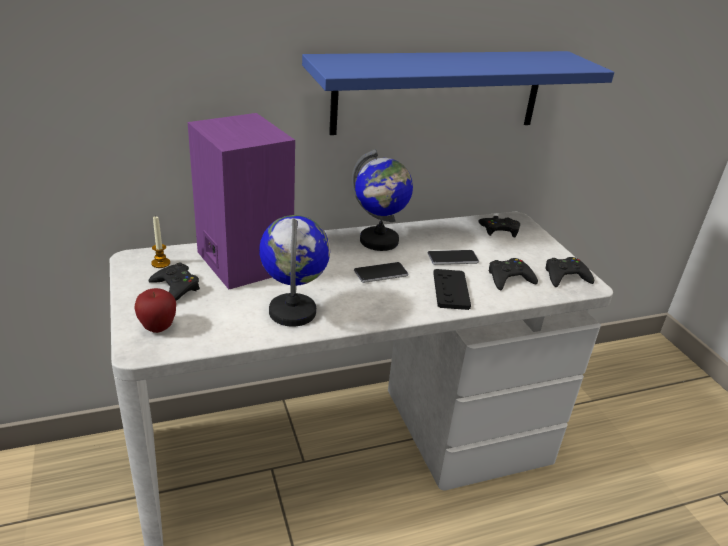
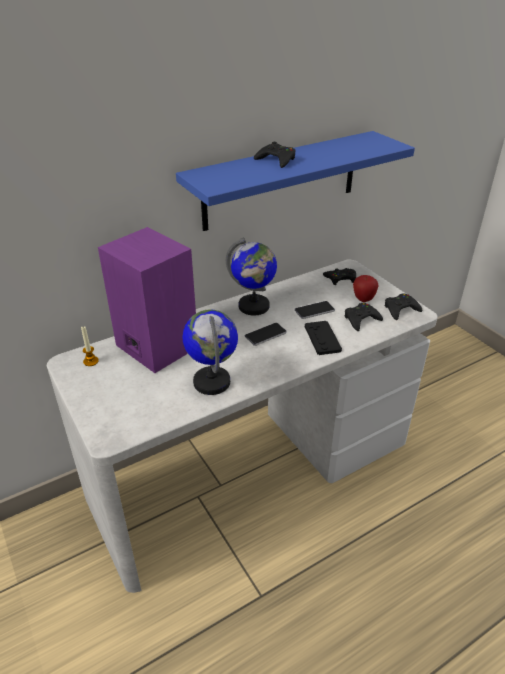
camera: 10 degrees left, 5 degrees up
(158, 327) = (114, 418): apple -> apple (363, 299)
(175, 288) = (112, 380): black game controller -> black game controller (276, 160)

